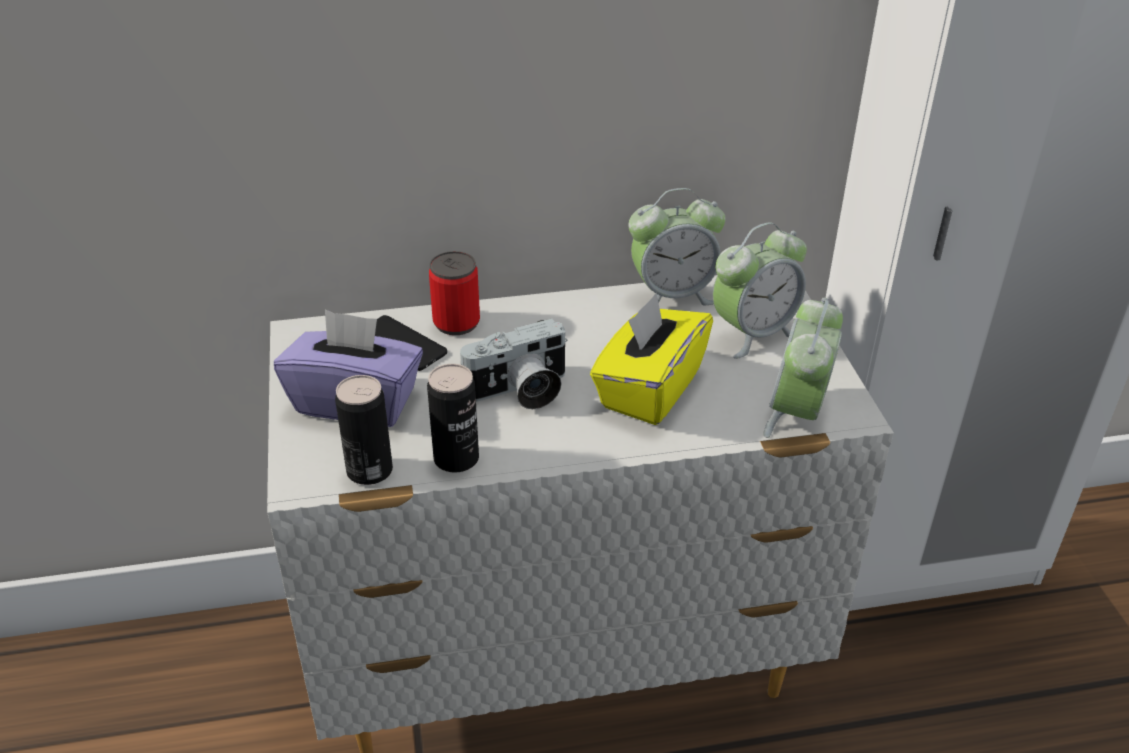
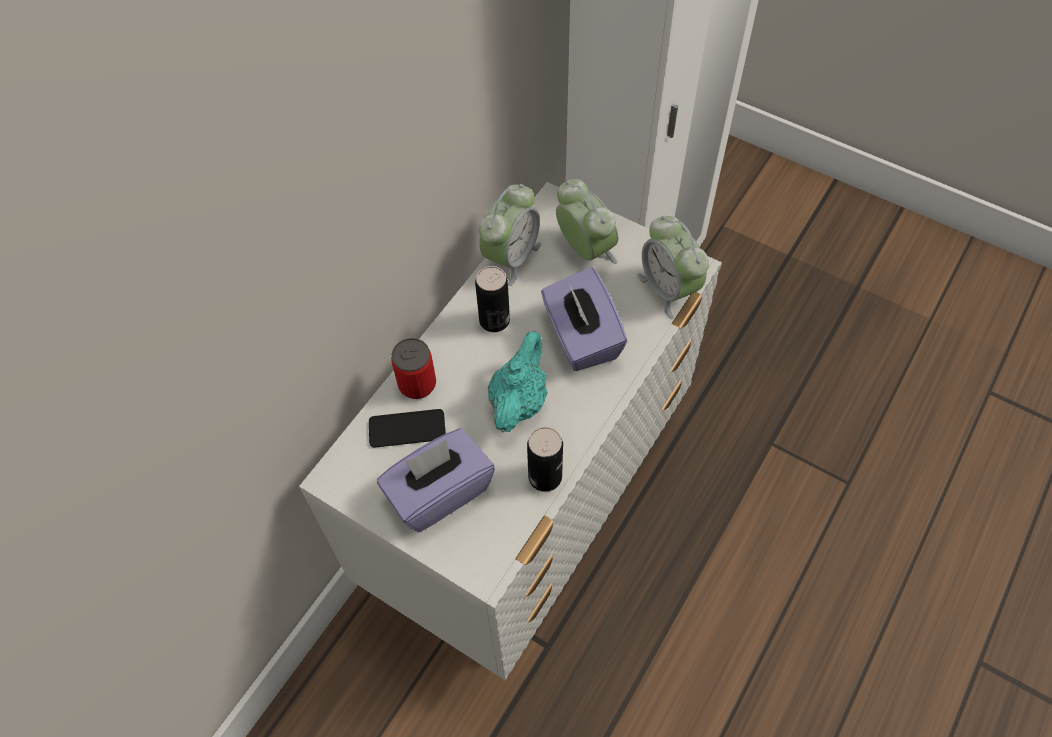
camera: 45 degrees left, 20 degrees up
(369, 471) = (511, 529): can -> can (494, 320)
(520, 392) = (518, 401): camera -> turquoise teapot
(649, 389) = (581, 338): yellow tissue box -> purple tissue box
(753, 333) = (585, 250): alarm clock -> alarm clock turned 45 degrees counterclockwise

